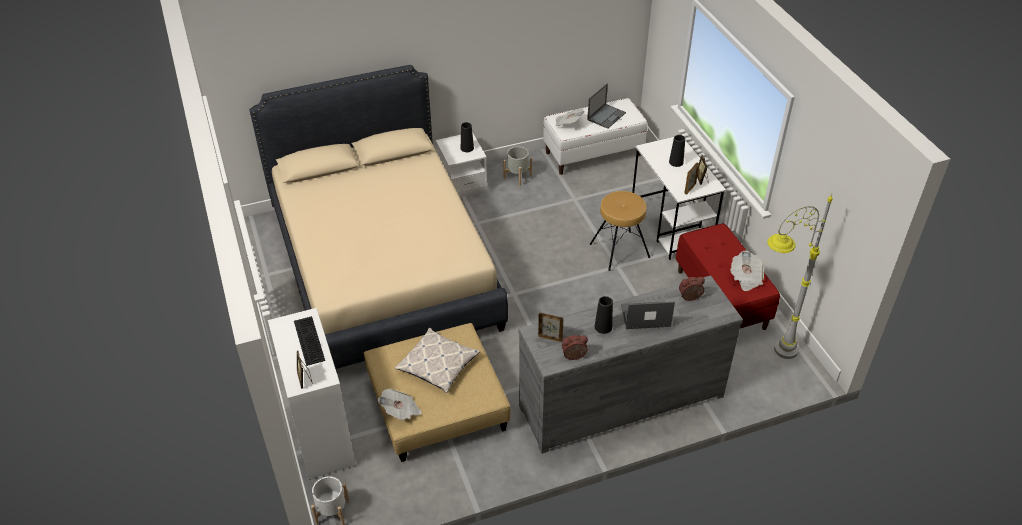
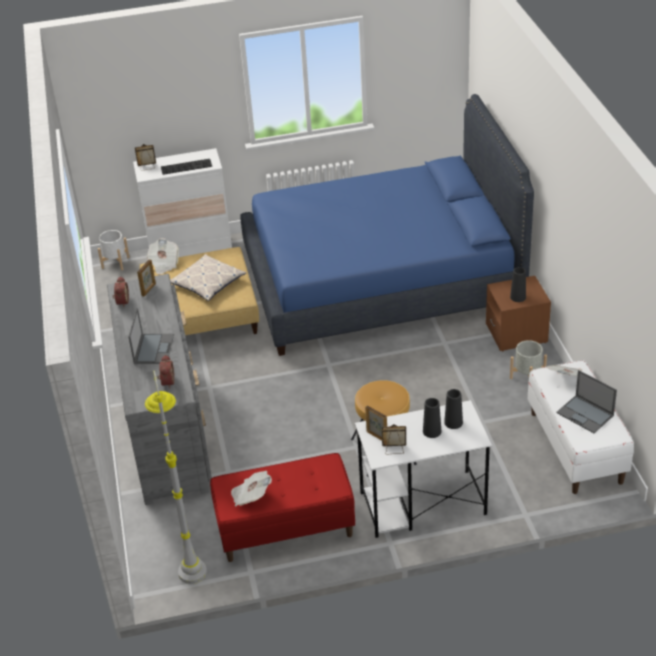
camera: 100 degrees right, 5 degrees down
(384, 268) = (381, 281): beige bed -> blue bed
(462, 183) = (516, 333): white nightstand -> brown nightstand
(603, 327) = (150, 321): black vase -> black vase (453, 422)

